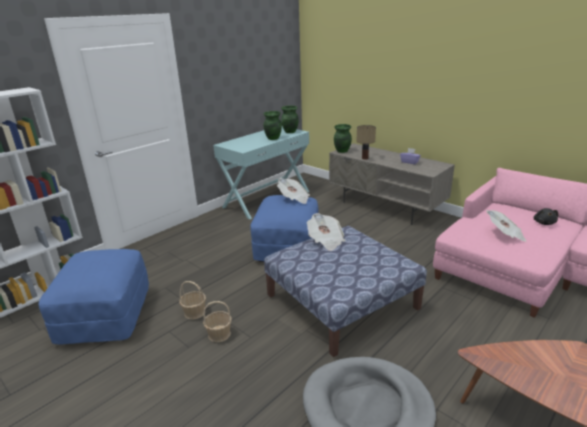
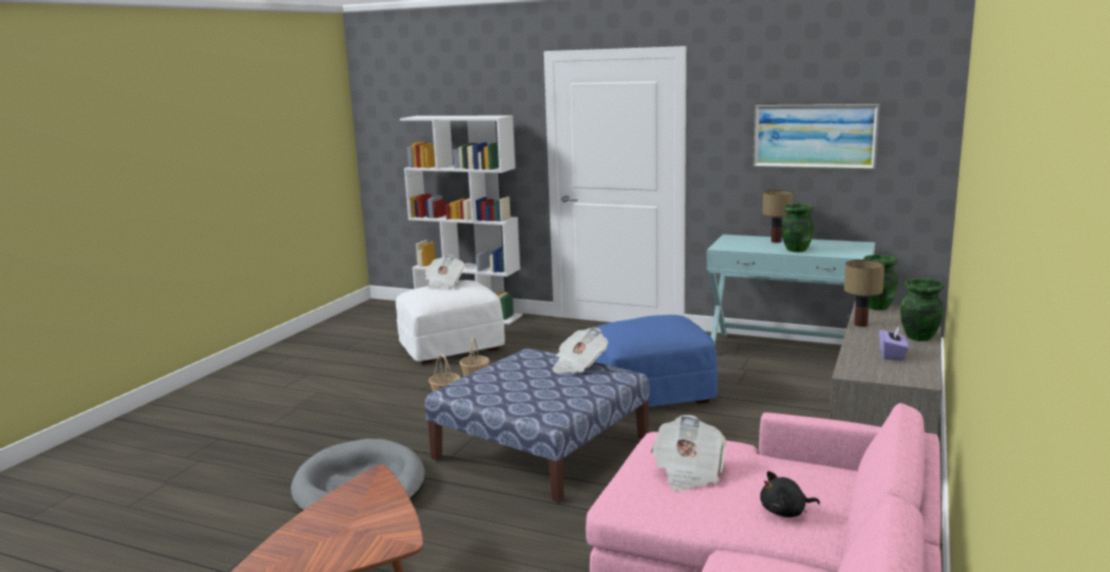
camera: 70 degrees right, 10 degrees down
(105, 315) = (451, 347): blue ottoman -> white ottoman
(247, 71) = (814, 136): none -> picture
(249, 138) = (776, 241): none -> table lamp
(290, 132) = (847, 251): green vase -> green vase (918, 337)
(294, 199) = (672, 324): newspaper -> newspaper (444, 283)

